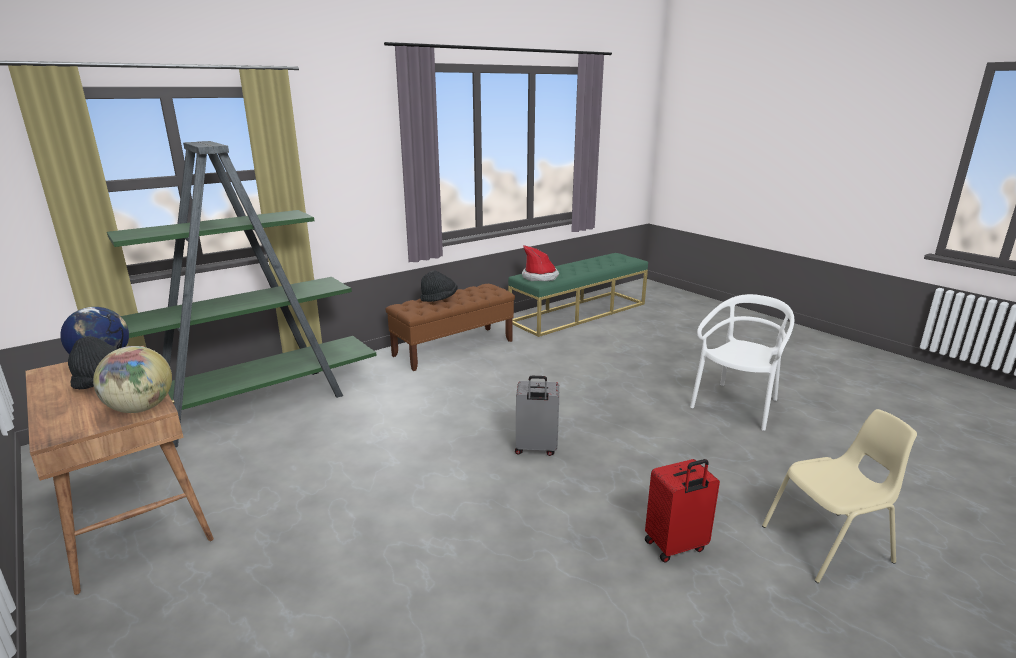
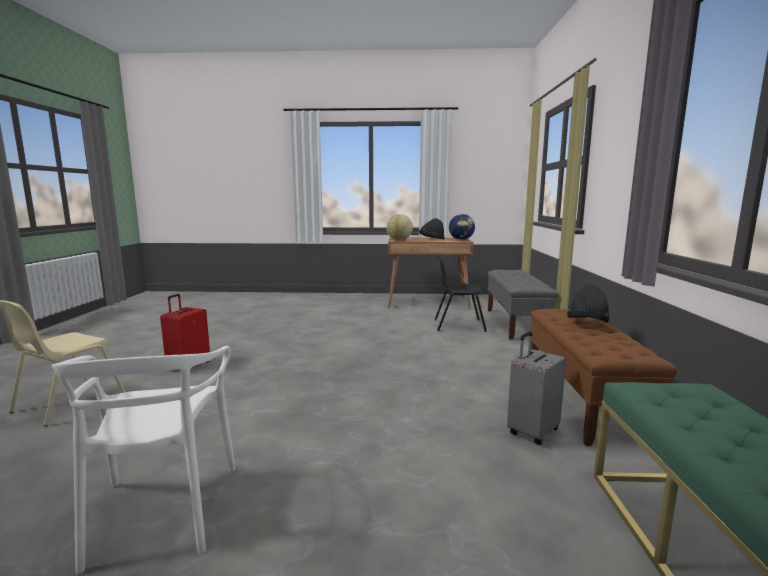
camera: 130 degrees right, 10 degrees down
(255, 405) = (516, 323): green bookcase -> grey bench
(295, 436) = (458, 325): none -> black chair
(536, 449) = (332, 369): grey suitcase -> grey suitcase (532, 432)
(540, 277) = (682, 398): hat -> none

